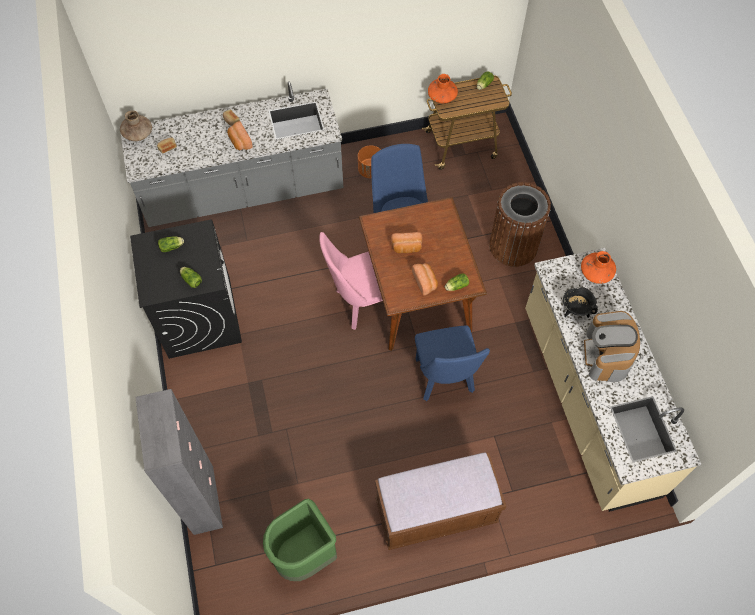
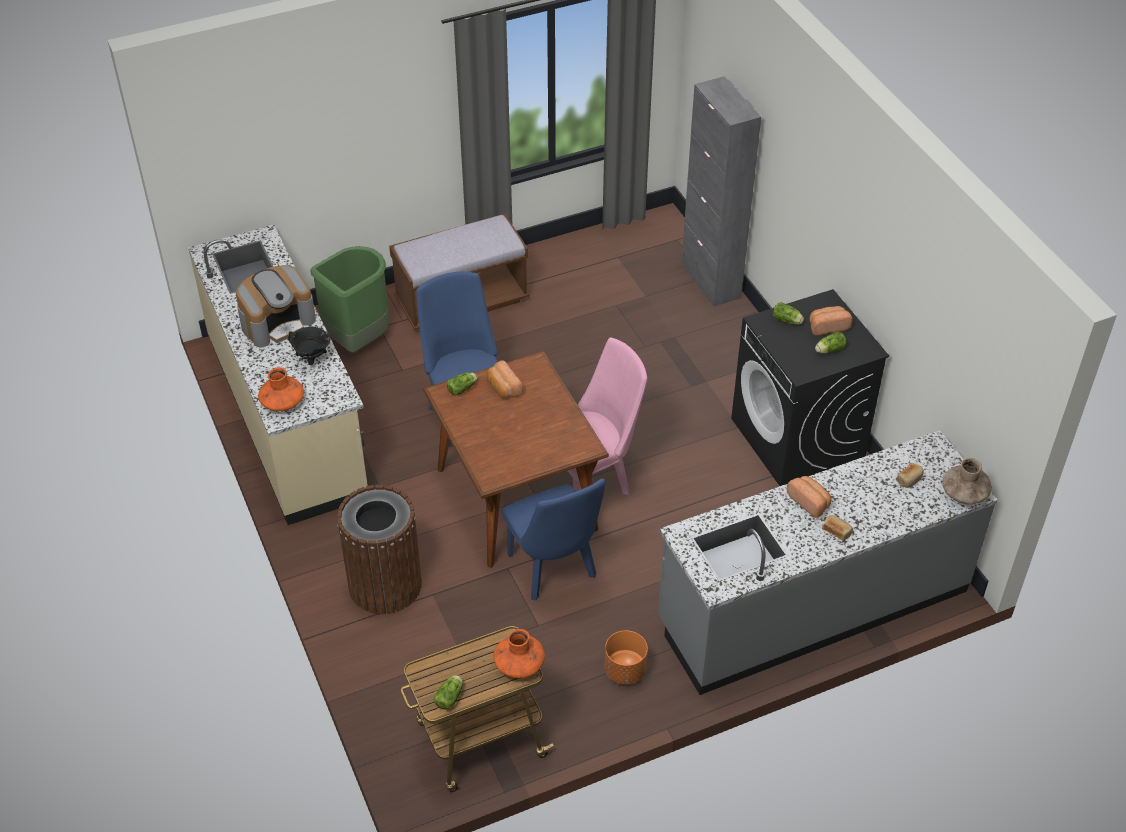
camera: 170 degrees right, 15 degrees down
(305, 556) = (589, 255): green trash can -> green trash can (358, 340)
(406, 248) = (534, 422): bread -> bread (827, 326)
(607, 355) = (278, 322): coffee machine -> coffee machine turned 60 degrees clockwise

